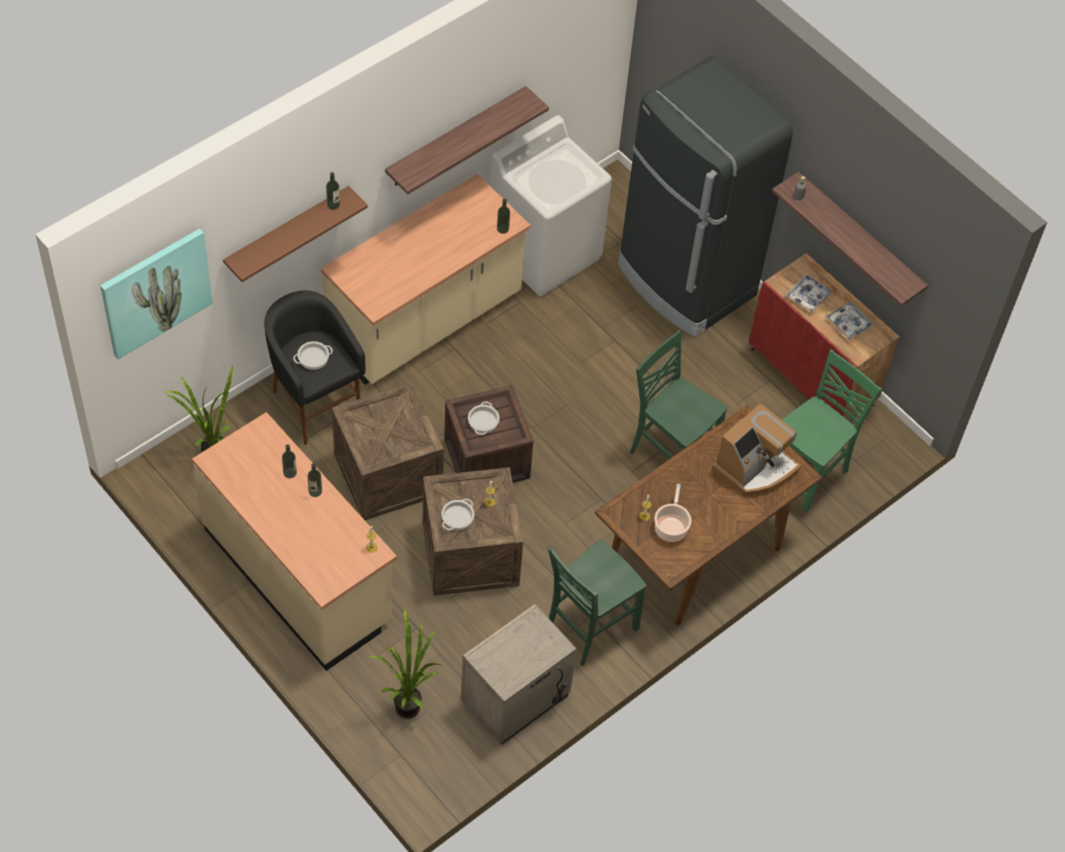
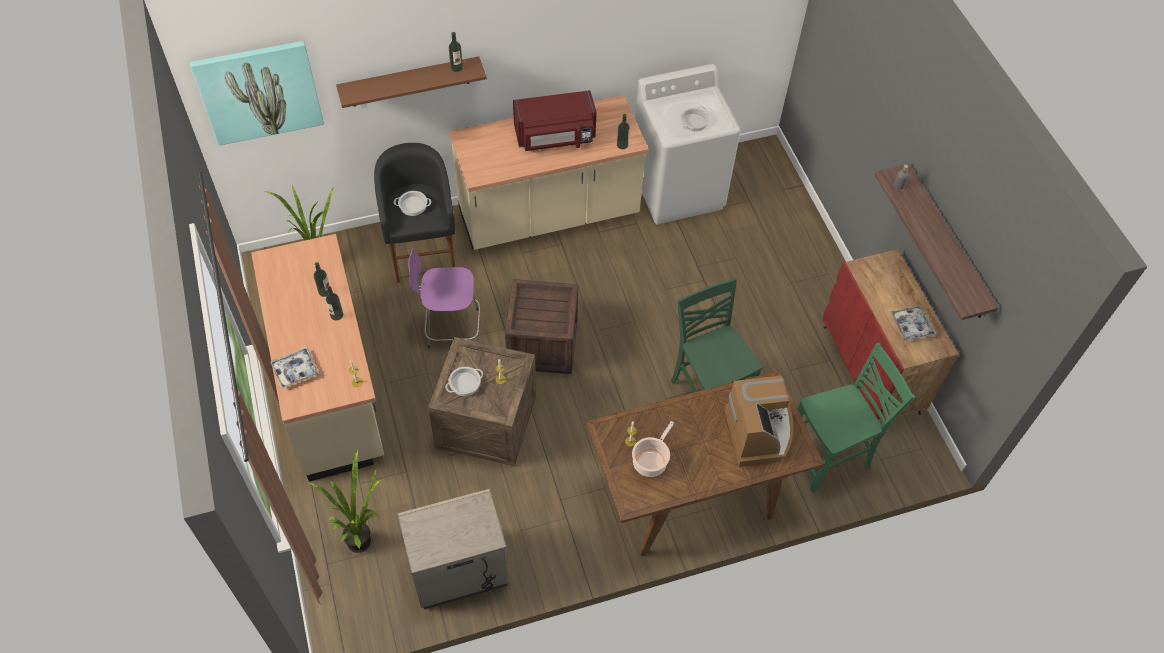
camera: 25 degrees right, 0 degrees up
(386, 473) = (450, 328): crate -> purple stool
(432, 241) = (555, 137): none -> red microwave
(456, 137) = (602, 48): shelf -> none
(483, 421) = (537, 307): cooking pot -> cooking pot (694, 121)
(589, 628) = (557, 528): green chair -> none
(685, 282) = (790, 251): black fridge -> none
(754, 468) = (759, 432): coffee machine -> coffee machine turned 75 degrees counterclockwise
(808, 296) = (882, 288): tray -> tray (295, 370)

